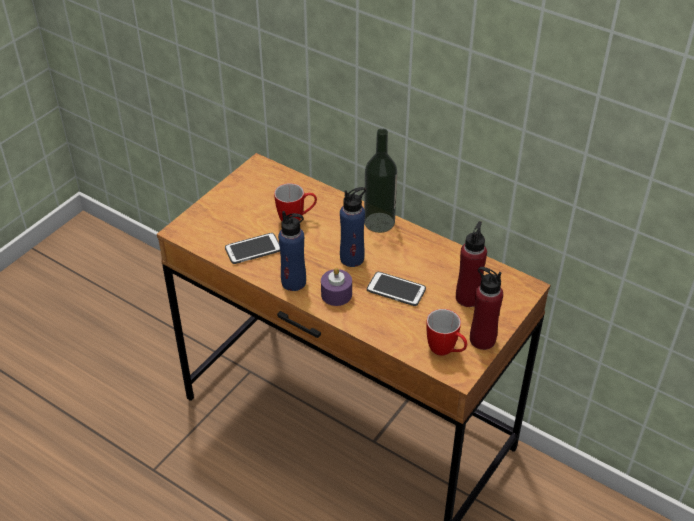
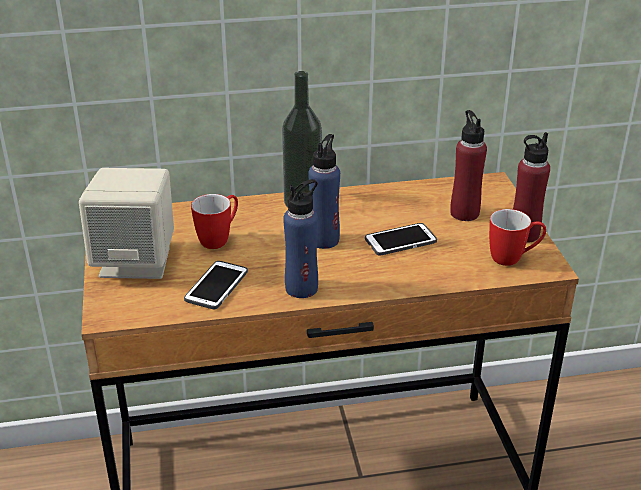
camera: 45 degrees left, 10 degrees down
(235, 205) = (136, 261): none -> beige speaker
(336, 294) = (356, 274): purple candle -> none

